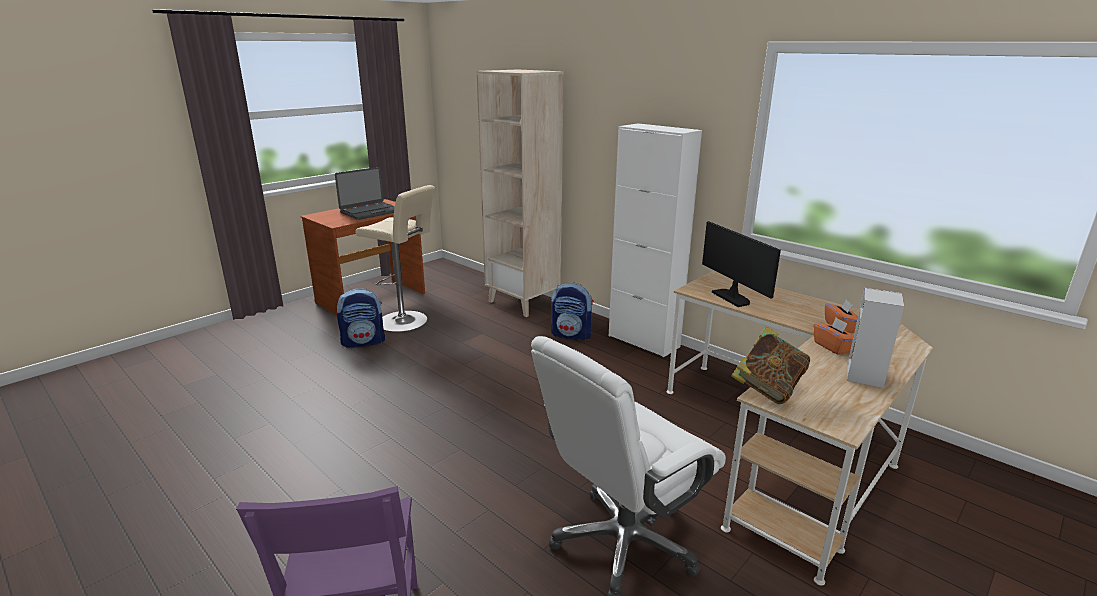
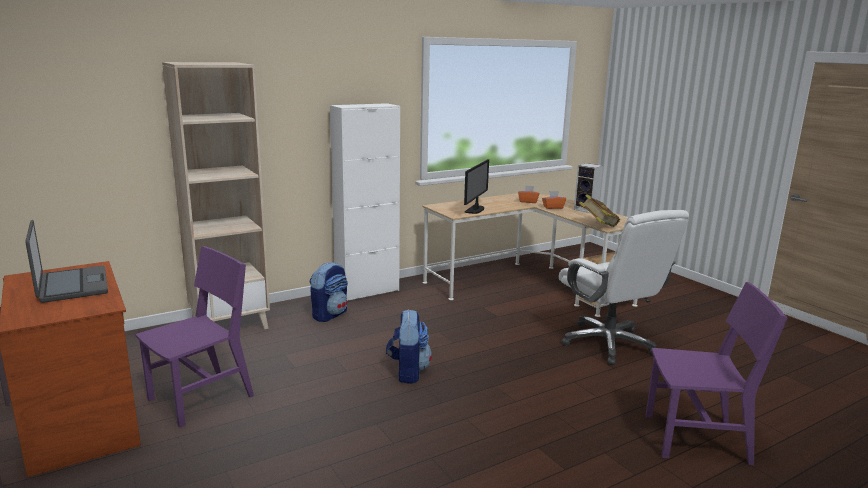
camera: 75 degrees left, 5 degrees down
(364, 342) = (233, 430): backpack -> backpack (408, 372)
(405, 322) = (201, 398): beige stool -> purple chair
(732, 298) = (475, 210): monitor -> monitor turned 120 degrees clockwise

